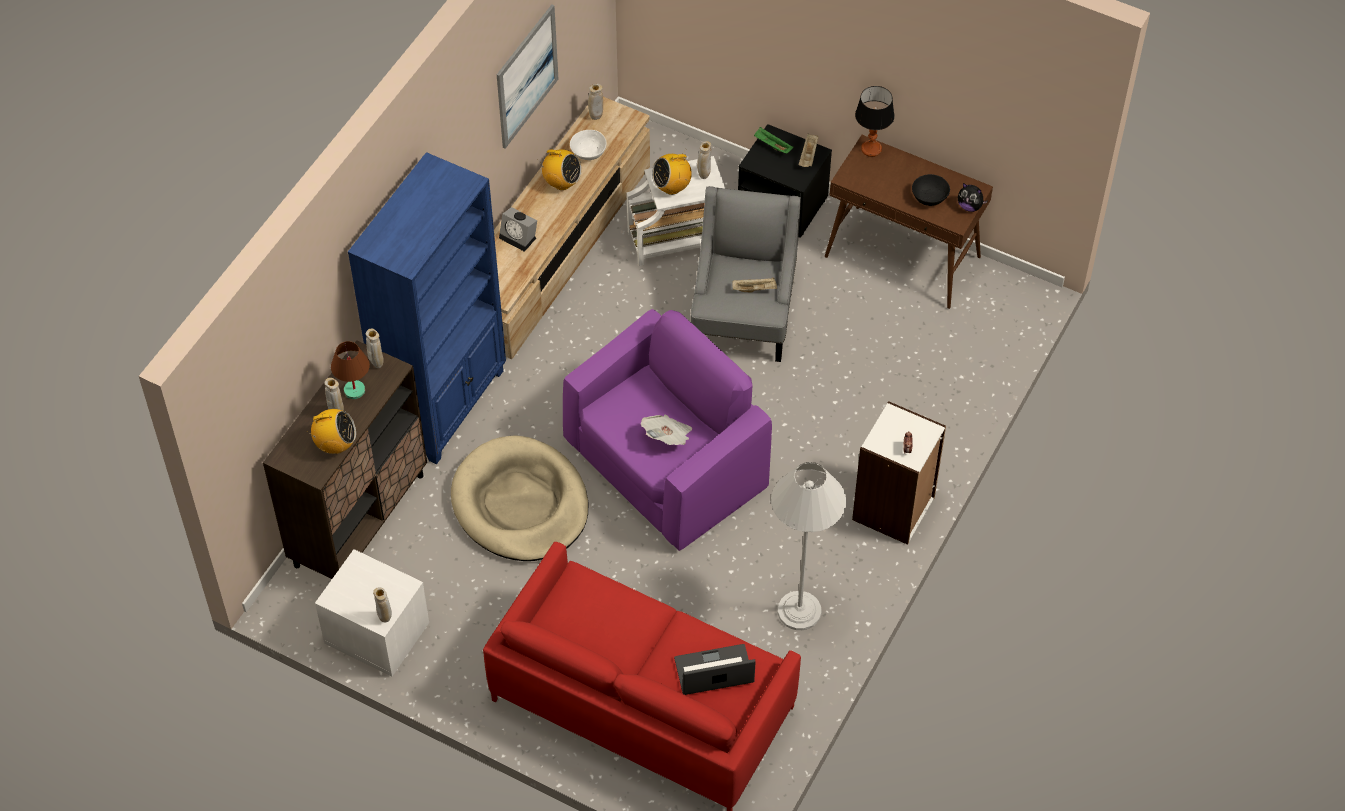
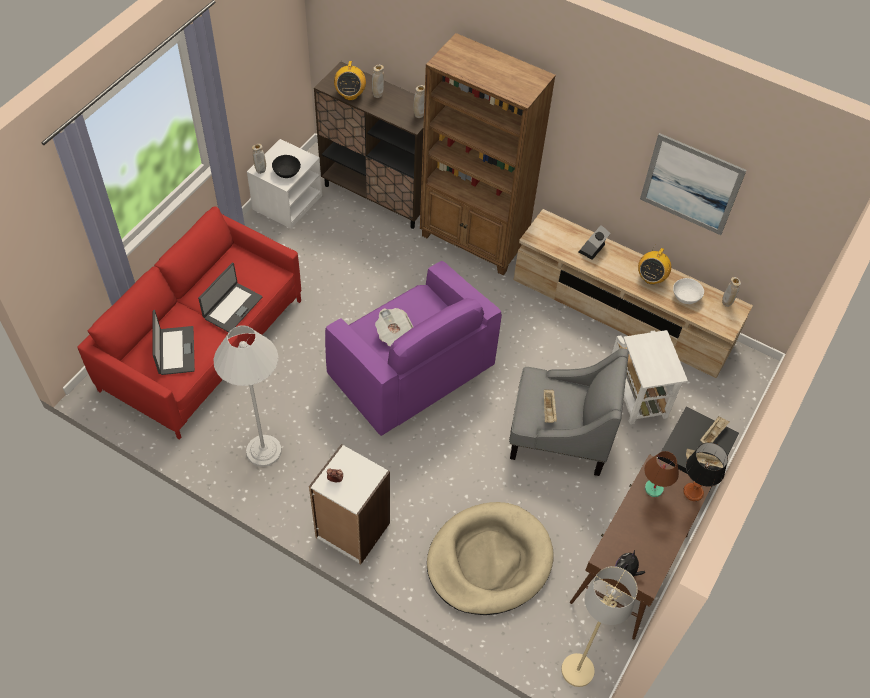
camera: 90 degrees right, 0 degrees up
(355, 391) = (396, 104): brown table lamp -> brown table lamp (653, 489)
(445, 404) = (474, 241): blue bookcase -> brown bookcase
(520, 504) = (383, 281): beige dog bed -> beige dog bed (489, 561)
(638, 618) = (232, 307): none -> laptop
(672, 187) = (648, 348): radio -> none
(704, 175) = (664, 371): beige vase -> none
(772, 146) = (712, 434): green tray -> beige tray
(929, 197) = (635, 537): black bowl -> black bowl (287, 172)
(1021, 304) = (577, 670): none -> beige floor lamp

